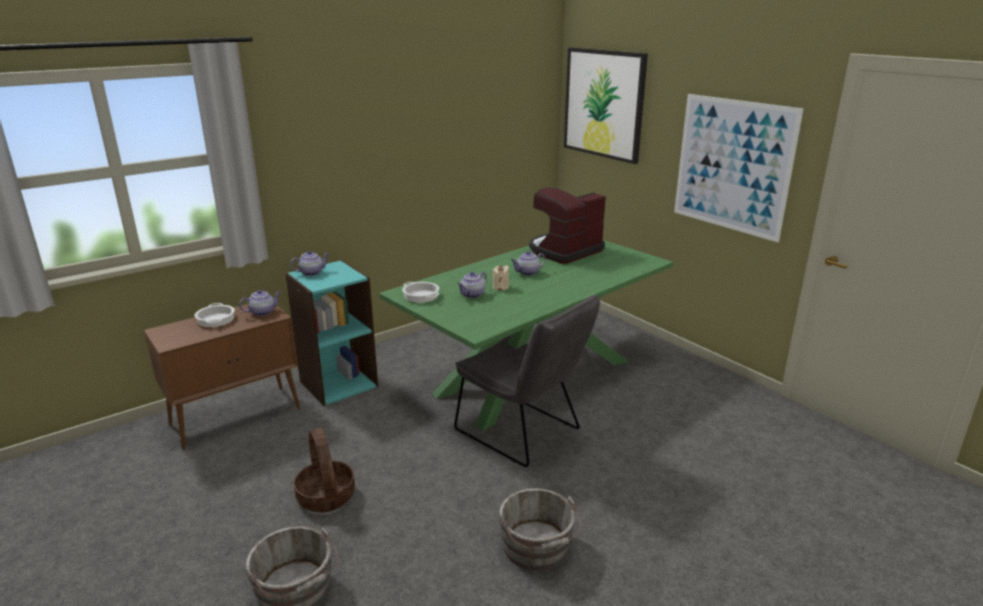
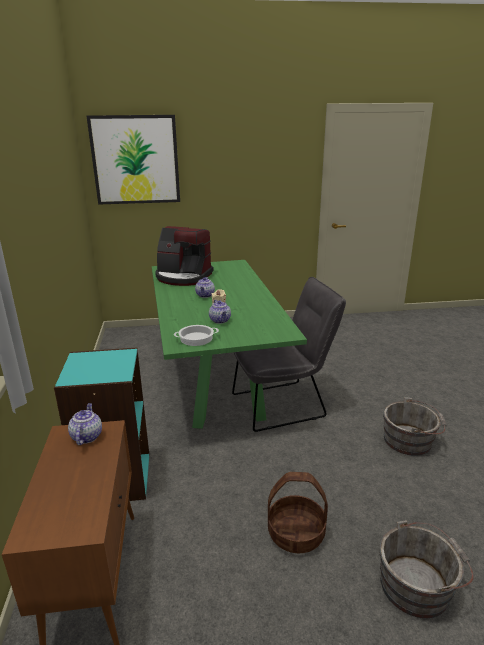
camera: 60 degrees left, 0 degrees up
(216, 319) = (60, 475): cooking pot -> none
(311, 272) = (79, 372): teapot -> none
(564, 251) = (183, 277): coffee machine -> coffee machine turned 60 degrees counterclockwise
(732, 165) = (261, 185): picture -> none

